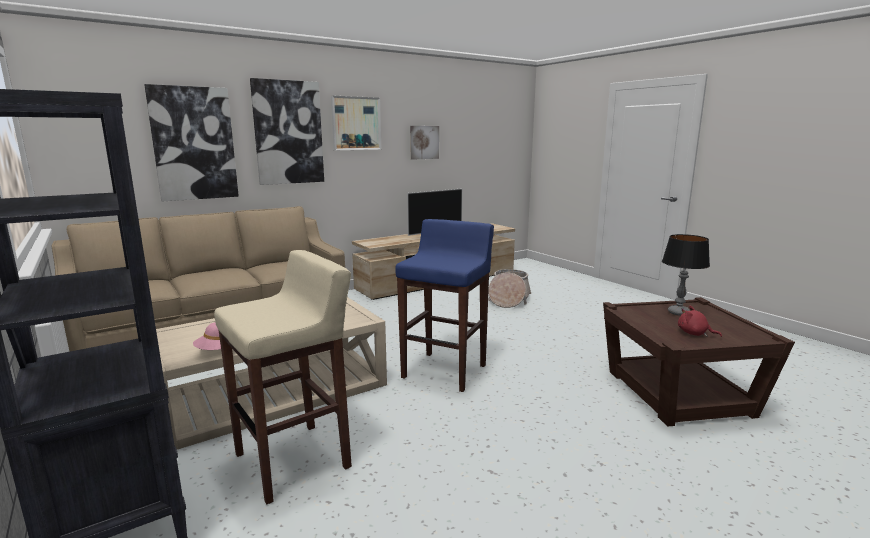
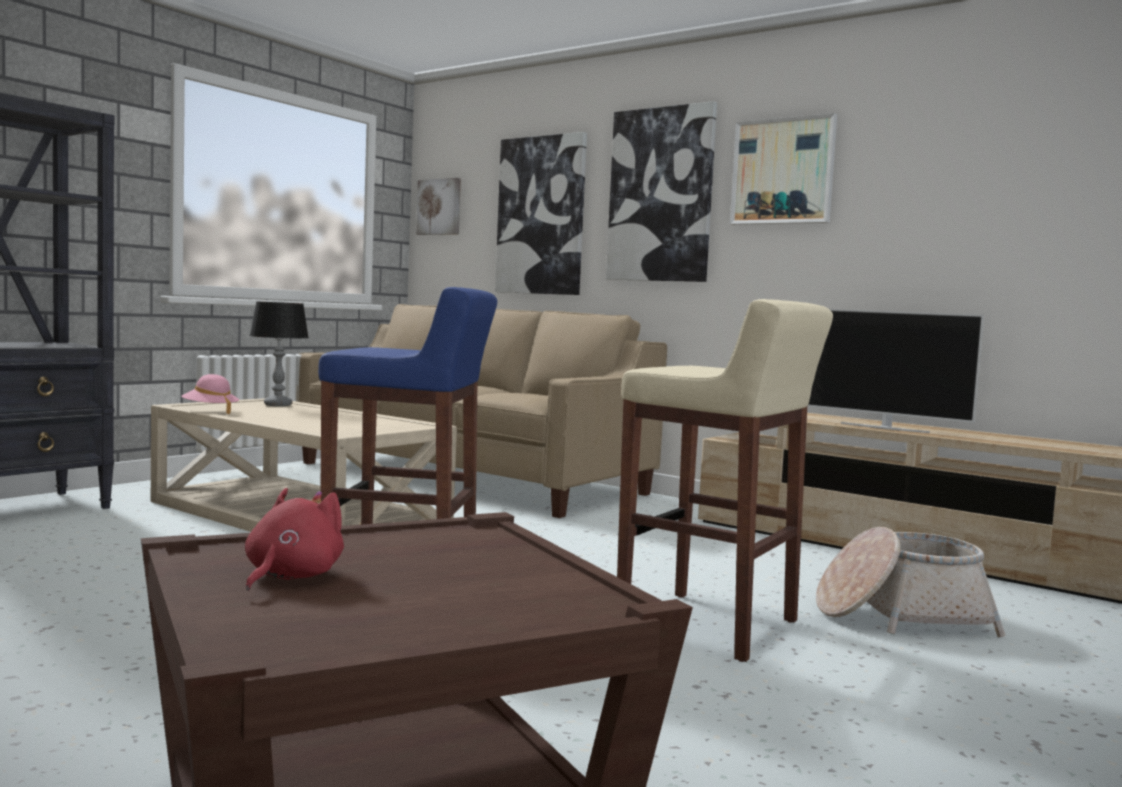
camera: 70 degrees right, 10 degrees down
(294, 460) = (119, 539): beige stool -> beige stool (711, 626)
(424, 142) = (950, 205): picture -> picture (439, 207)
(678, 313) = (490, 577): table lamp -> table lamp (277, 405)

